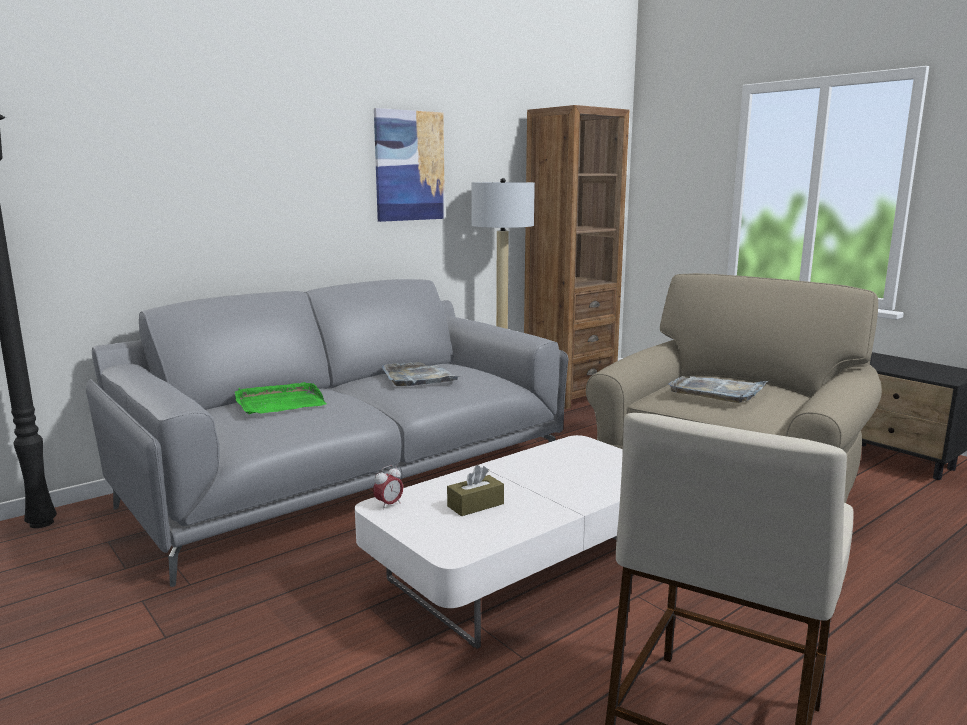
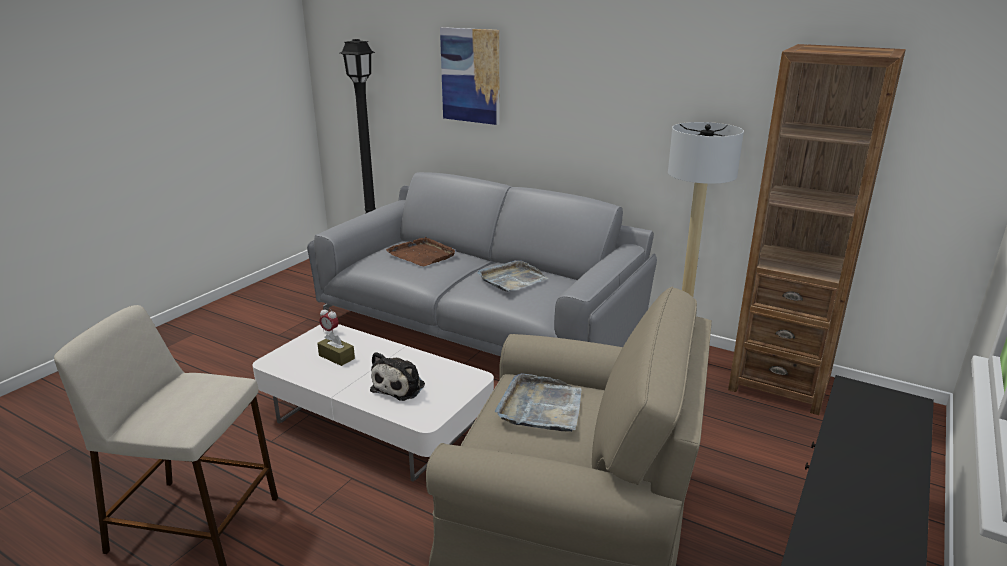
camera: 70 degrees right, 10 degrees up
(279, 403) = (422, 254): green tray -> brown tray
(409, 166) = (636, 97): picture -> picture (470, 76)
(578, 476) = (400, 386): none -> plush toy

